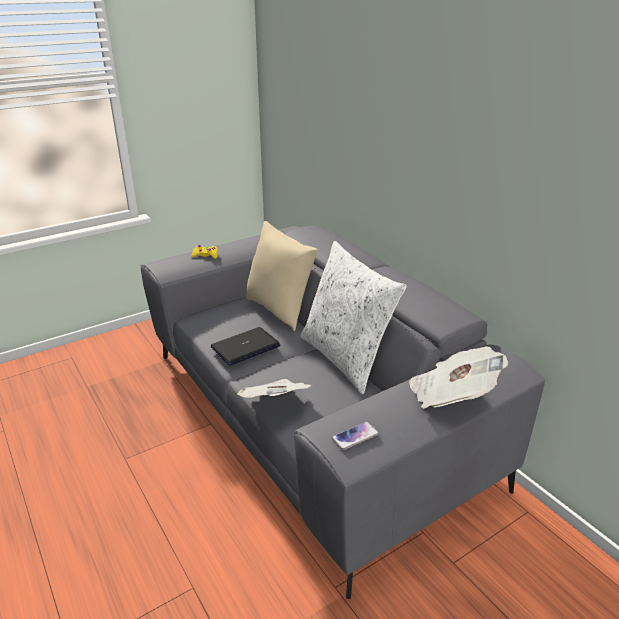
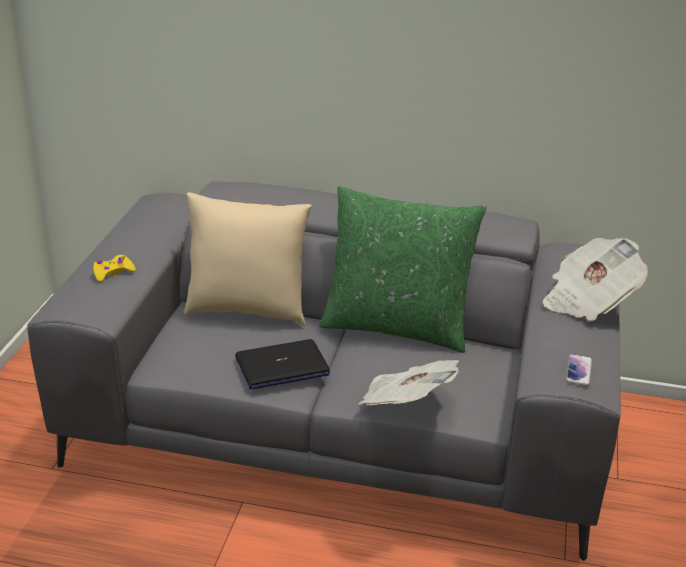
camera: 45 degrees left, 0 degrees up
(245, 347) = (282, 366): laptop -> laptop turned 120 degrees counterclockwise
(346, 358) = (396, 327): white pillow -> green pillow

